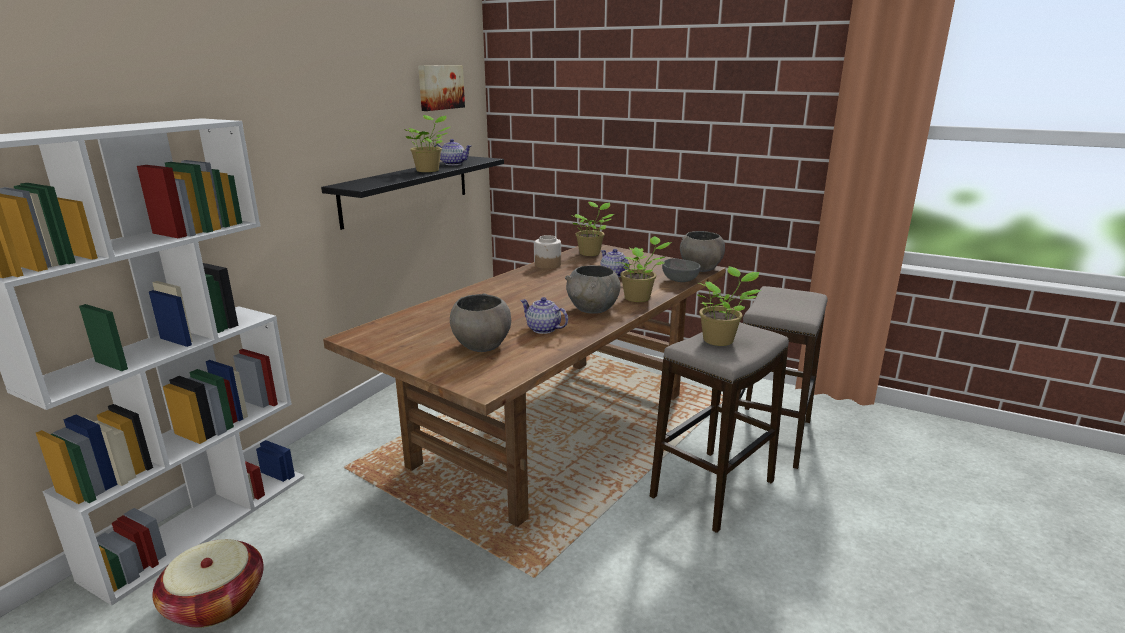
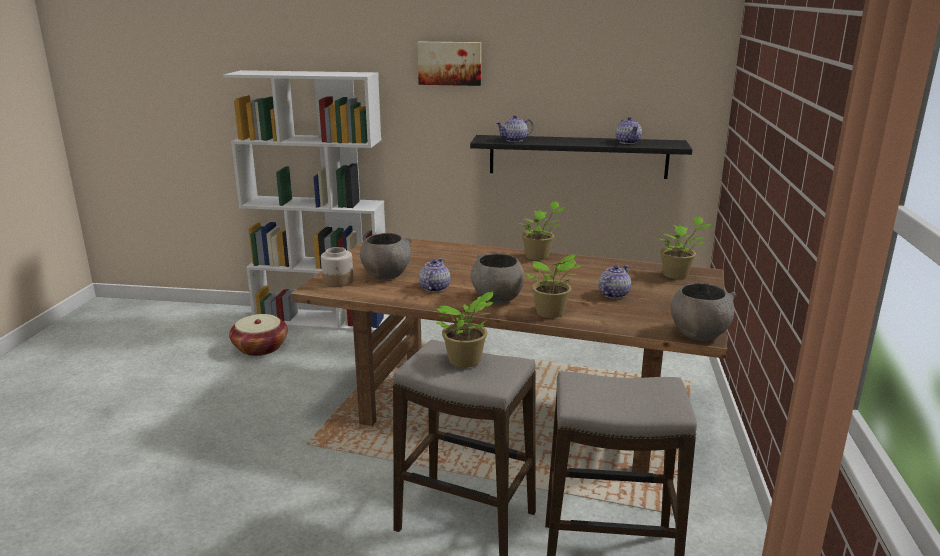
camera: 70 degrees right, 0 degrees up
(380, 181) = (514, 140): none -> teapot
(429, 170) = (582, 142): potted plant -> potted plant (539, 257)
(440, 87) = (647, 63): picture -> picture (450, 63)
(548, 265) = (608, 264): jar -> jar (338, 281)
(680, 280) = (635, 327): grey bowl -> none

